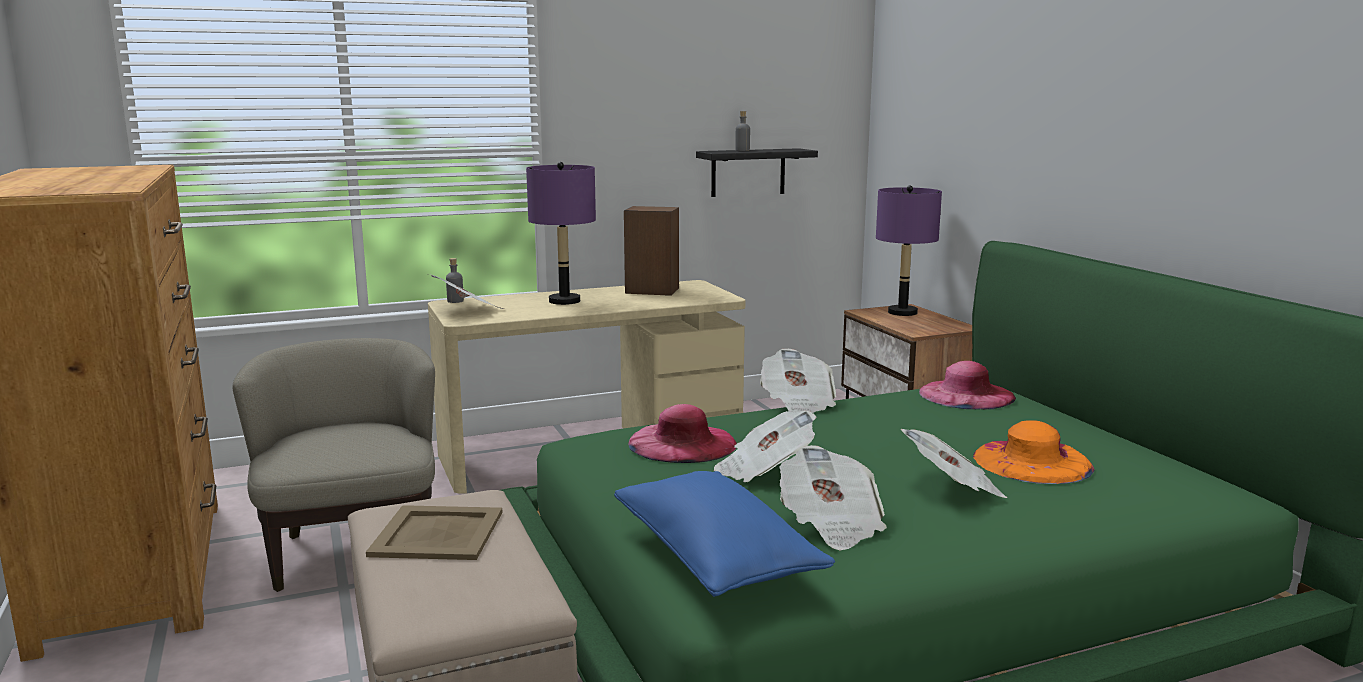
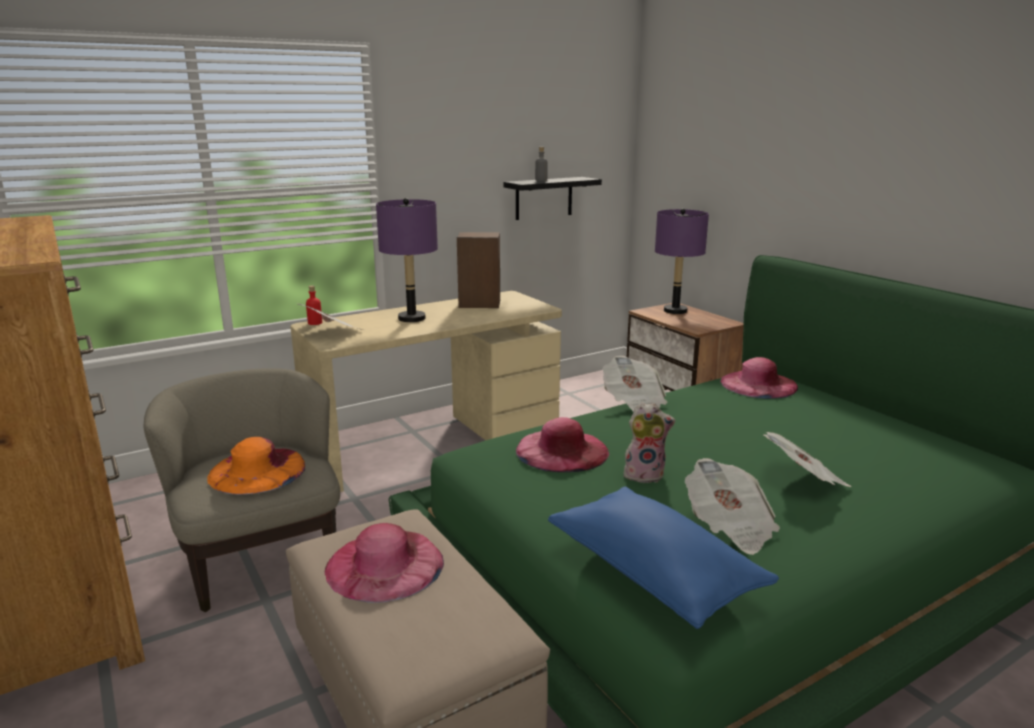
camera: 10 degrees left, 5 degrees up
(439, 533) = (384, 565): beige tray -> pink hat
(455, 301) = (315, 323): grey bottle -> red bottle
(764, 471) = (644, 474): newspaper -> plush toy
(1032, 461) = (847, 447): orange hat -> orange hat (257, 470)

